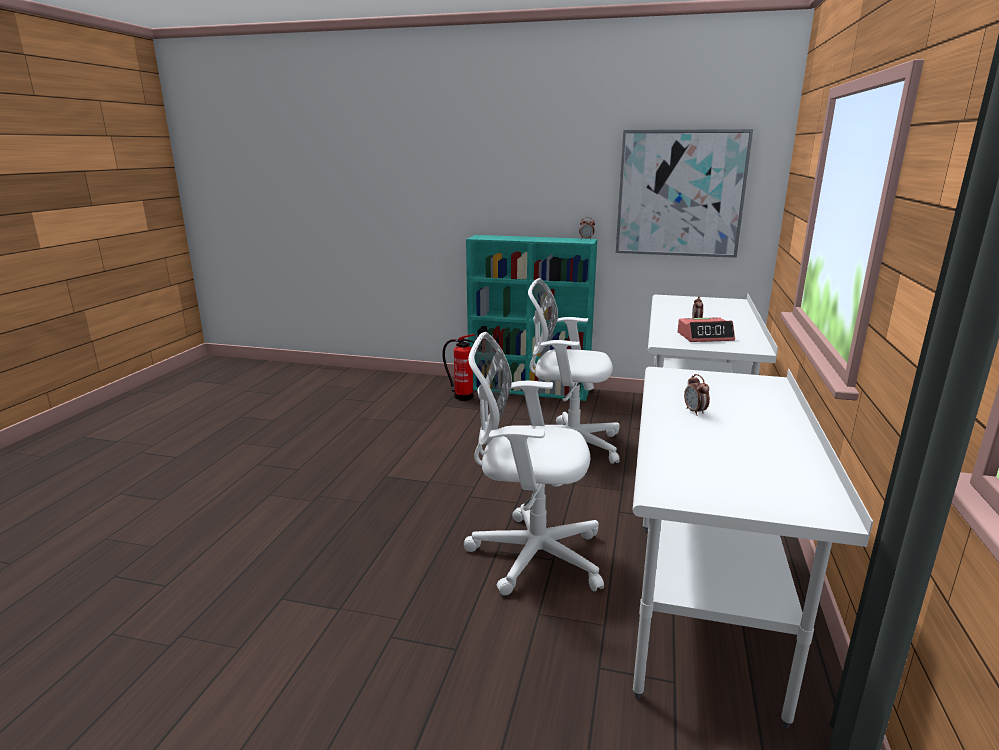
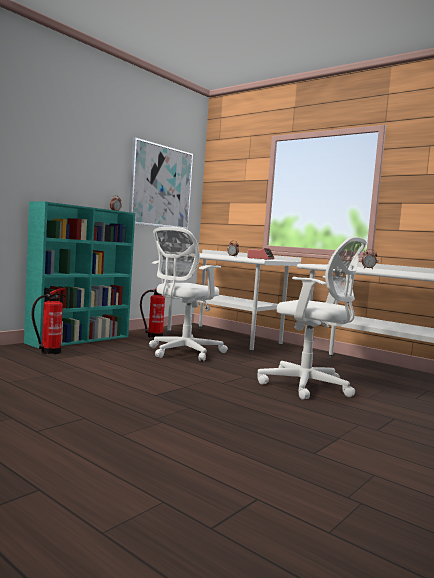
camera: 65 degrees left, 15 degrees down
(530, 554) = (309, 387): white office chair -> white office chair turned 90 degrees counterclockwise
(615, 409) = (153, 336): none -> fire extinguisher

